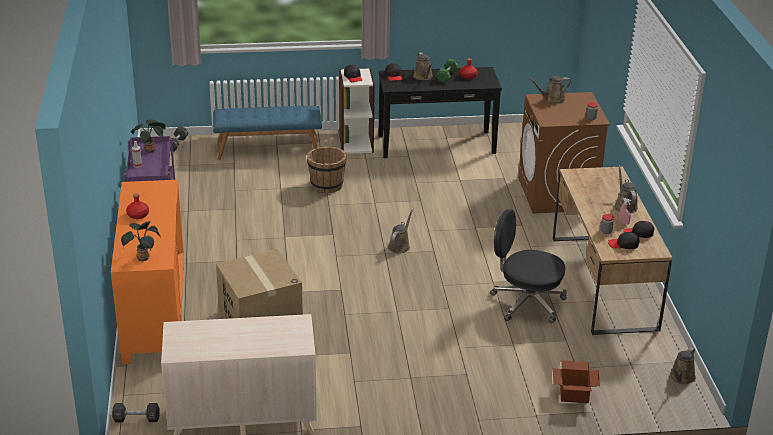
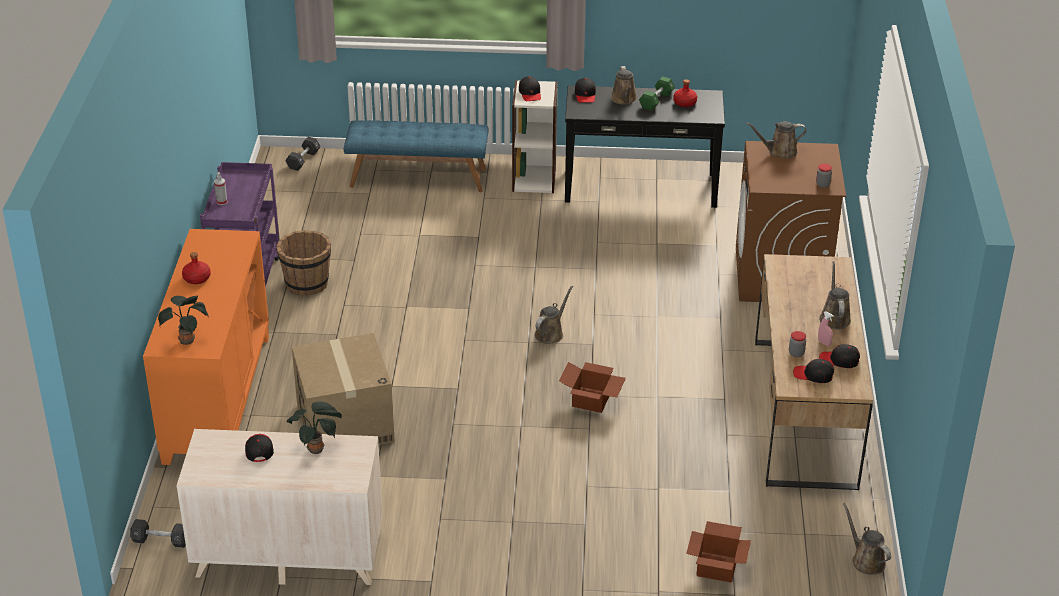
camera: 10 degrees right, 5 degrees up
(151, 150) = (244, 182): potted plant -> potted plant (317, 449)
(220, 332) = (259, 449): none -> black cap
(326, 185) = (479, 236): brown bucket -> brown bucket (307, 283)
(445, 289) = (592, 400): none -> cardboard box
(526, 303) = (692, 431): black office chair -> none
(681, 378) = (866, 560): brown watering can -> brown watering can turned 105 degrees clockwise

